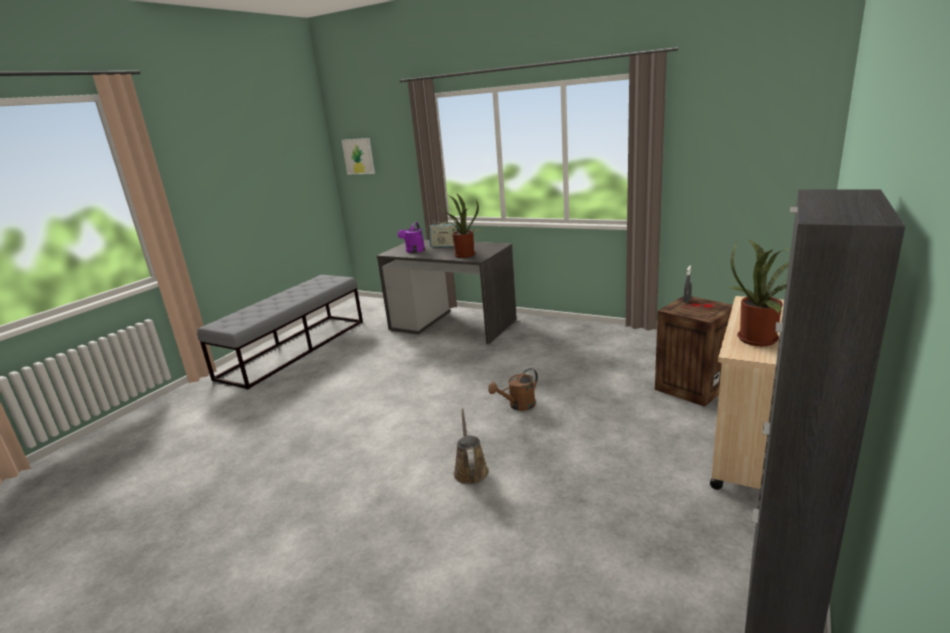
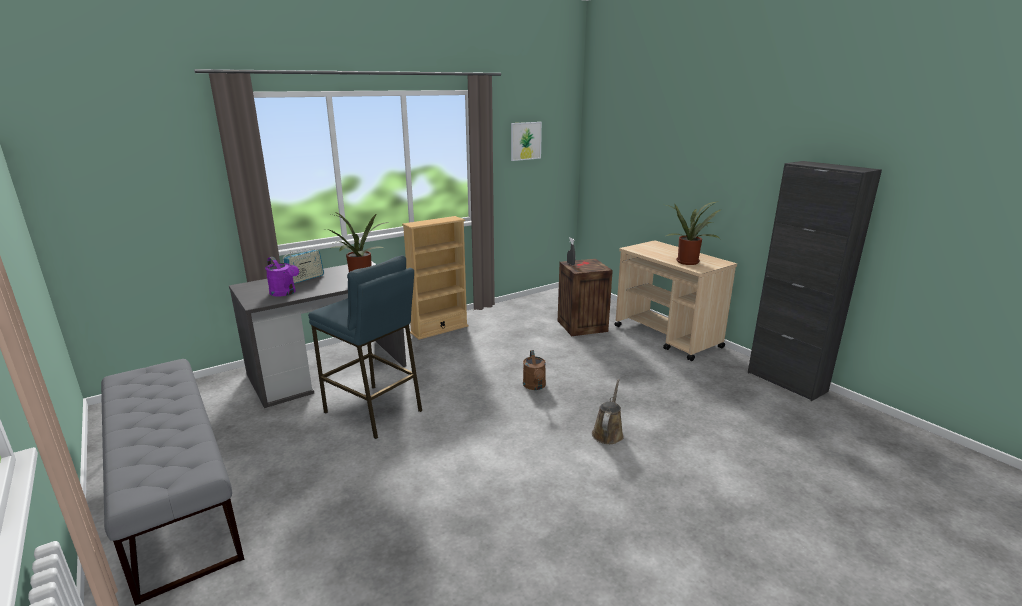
camera: 65 degrees left, 0 degrees up
(358, 156) = (90, 180): picture -> picture (525, 141)
(413, 360) = (373, 411): none -> blue stool
(470, 470) = (608, 433): brown watering can -> brown watering can turned 90 degrees clockwise
(569, 330) = (439, 329): none -> beige bookcase

